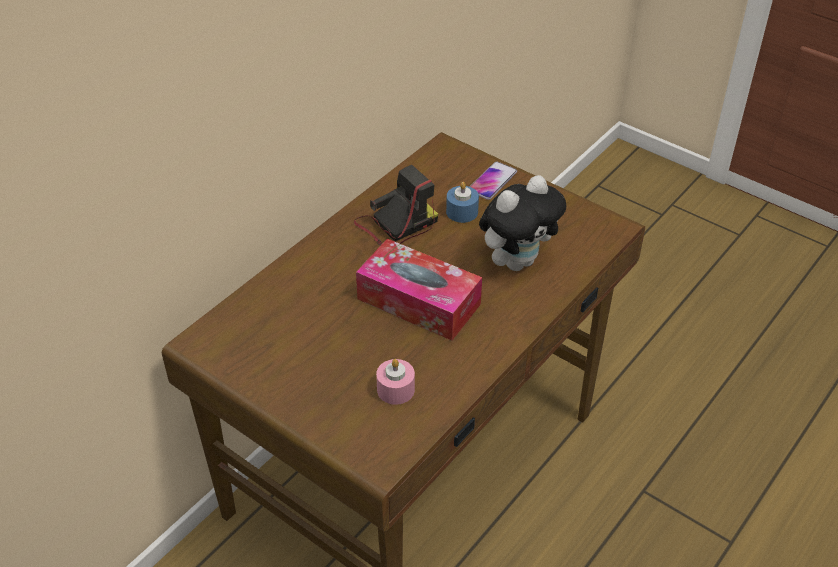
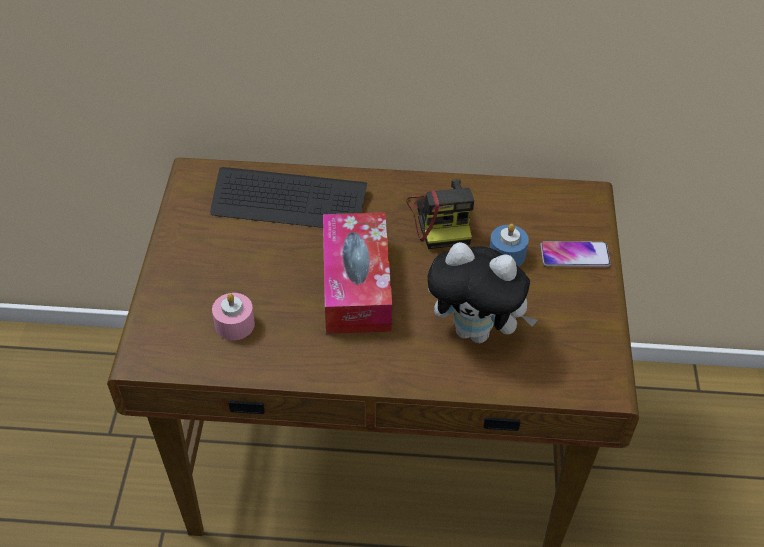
camera: 55 degrees right, 5 degrees up
(293, 299) = (289, 201): none -> keyboard
(396, 225) = (442, 218): camera -> camera turned 60 degrees clockwise

